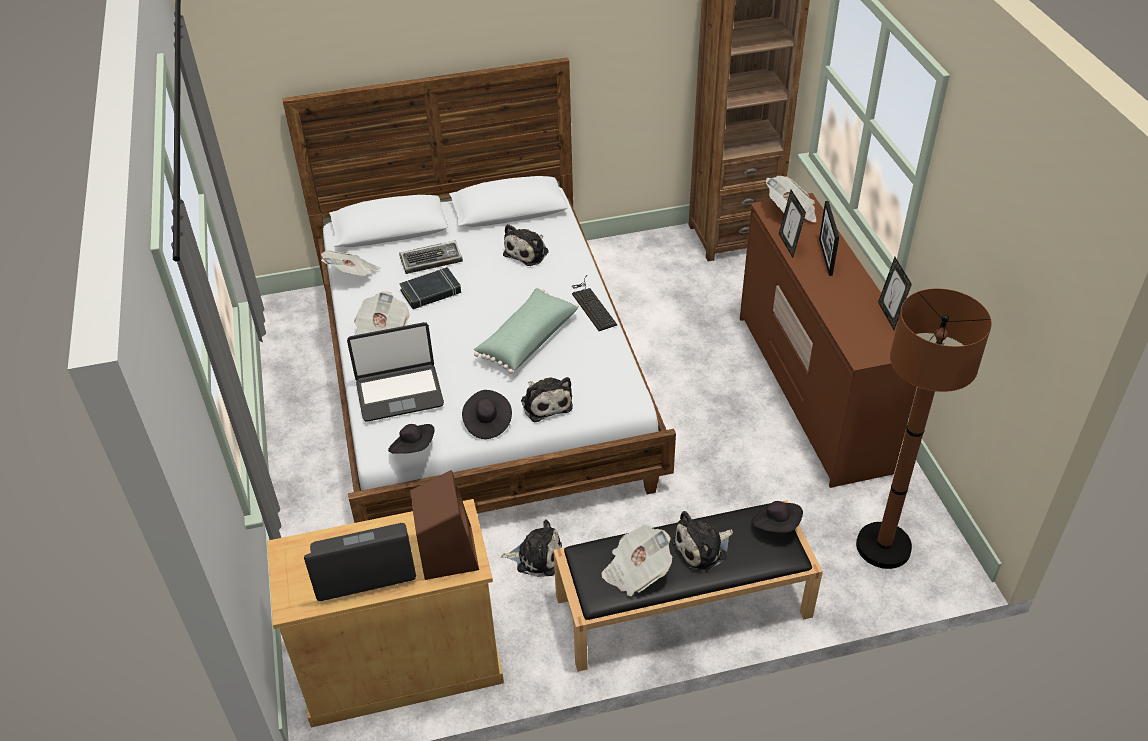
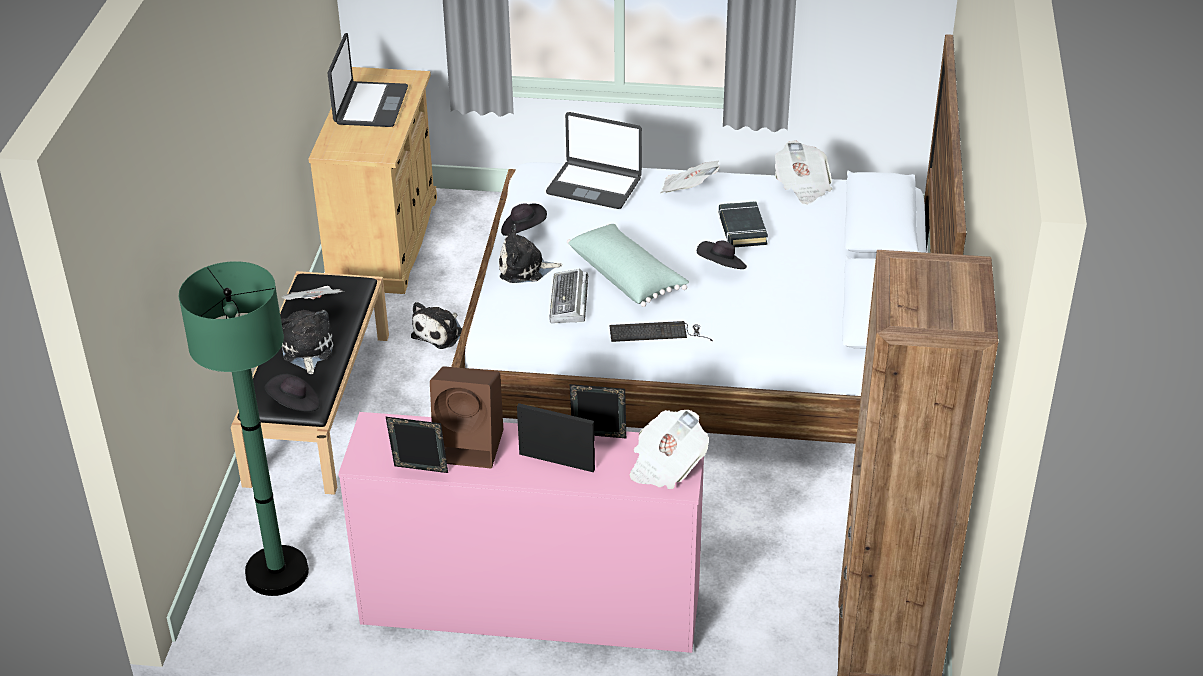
camera: 110 degrees right, 5 degrees down
(399, 393) = (594, 185): laptop -> laptop turned 75 degrees counterclockwise
(413, 448) = (519, 185): black hat -> black hat (721, 267)
(432, 260) = (801, 239): keyboard -> keyboard (569, 302)
(447, 551) = (351, 142): brown speaker -> brown speaker (471, 445)
(528, 252) = (781, 308): plush toy -> none
(811, 392) = (530, 606): brown dresser -> pink dresser
(883, 546) = (277, 572): brown floor lamp -> green floor lamp

